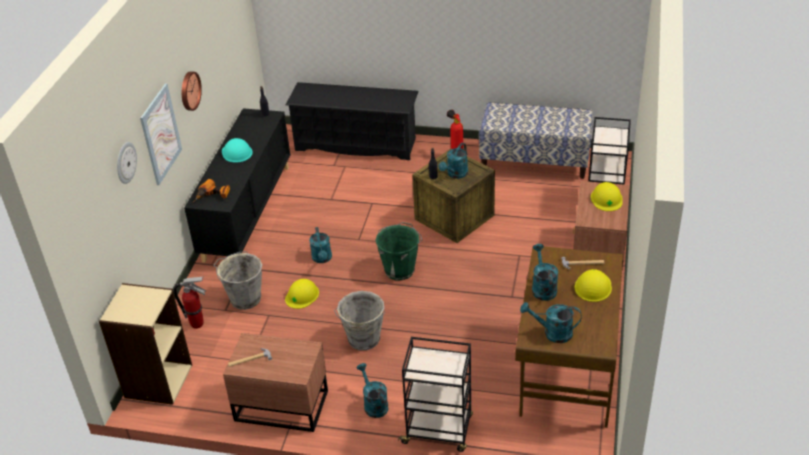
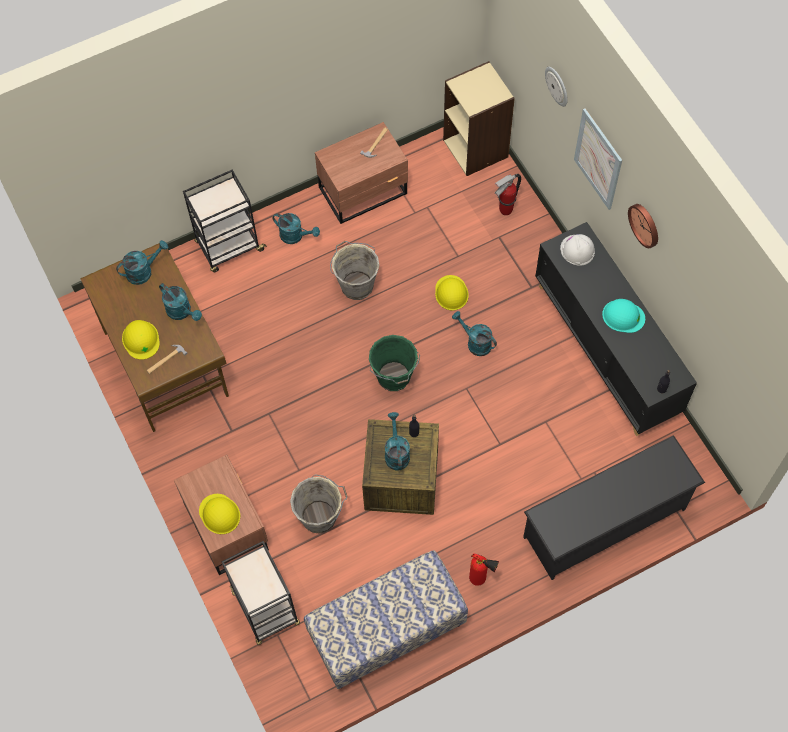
camera: 140 degrees right, 25 degrees up
(213, 196) = (577, 250): power drill -> white hard hat
(244, 298) = (496, 257): grey bucket -> grey bucket (320, 516)

